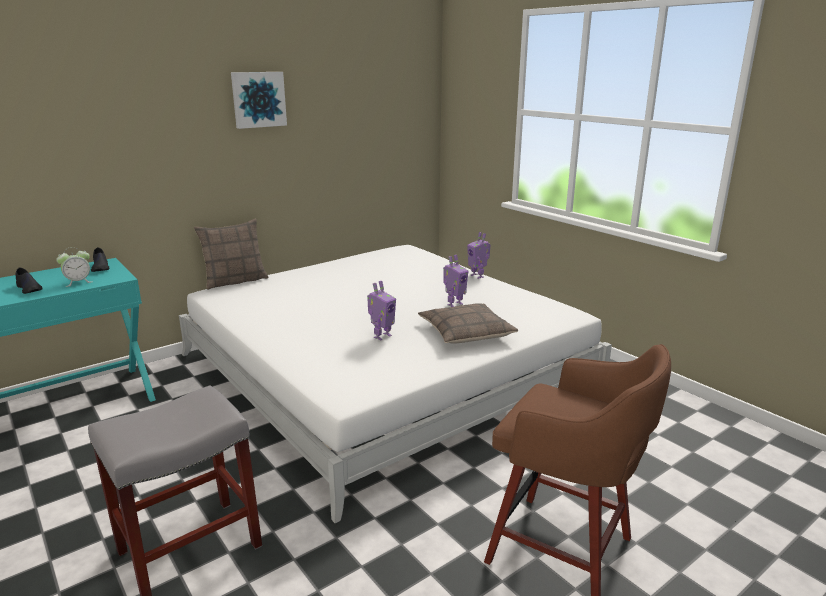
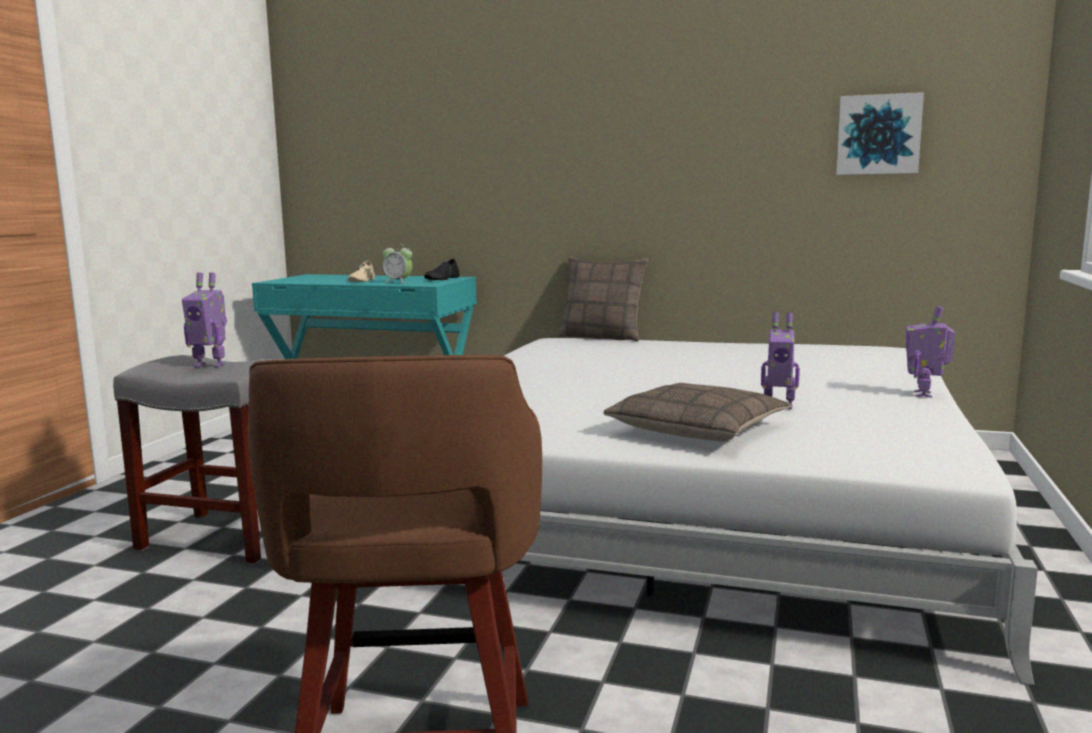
camera: 55 degrees right, 10 degrees down
(29, 289) = (362, 280): black shoe -> beige shoe
(258, 99) = (674, 93): picture -> picture (878, 135)
(381, 336) = (587, 401): toy robot -> toy robot (210, 364)

